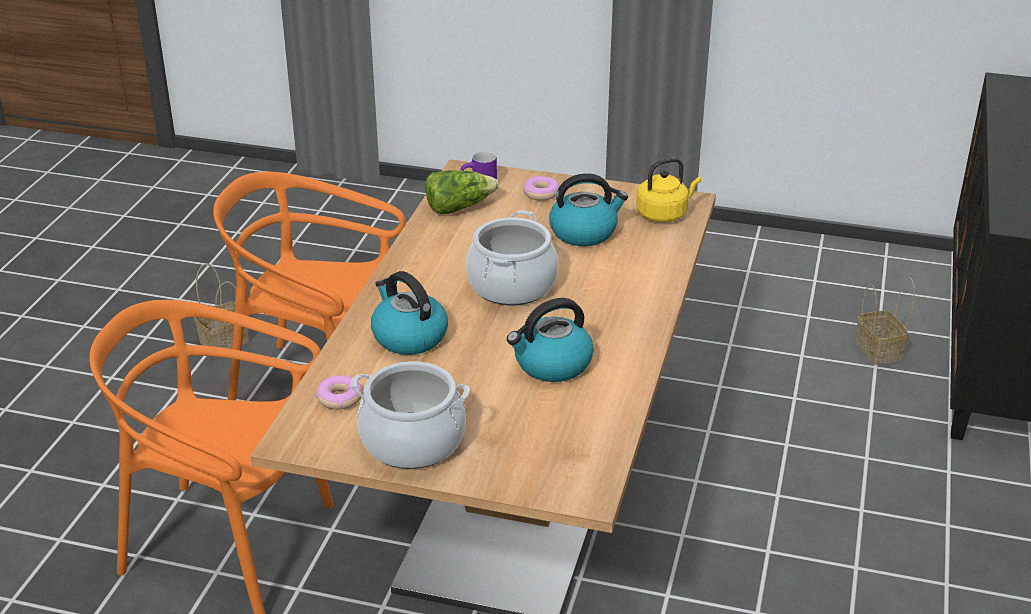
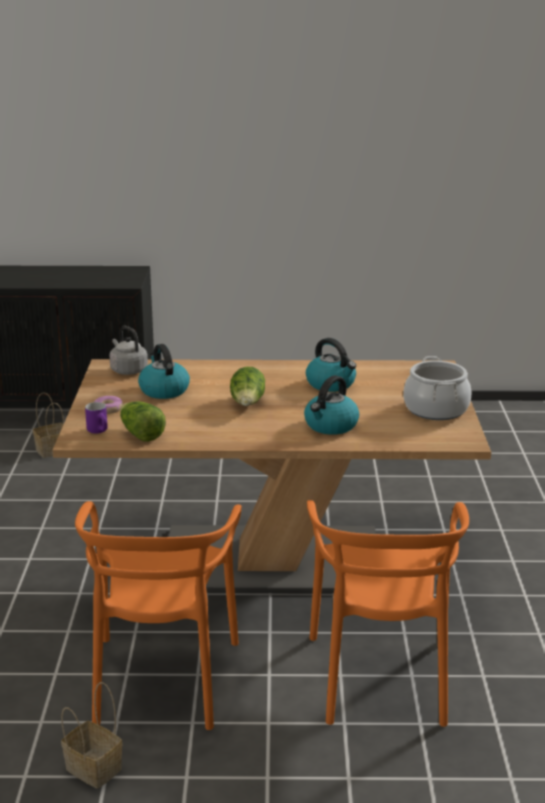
camera: 105 degrees left, 10 degrees down
(339, 398) = (413, 435): donut -> none
(512, 286) = (248, 404): cooking pot -> lettuce
(664, 214) = (127, 370): yellow kettle -> grey kettle

